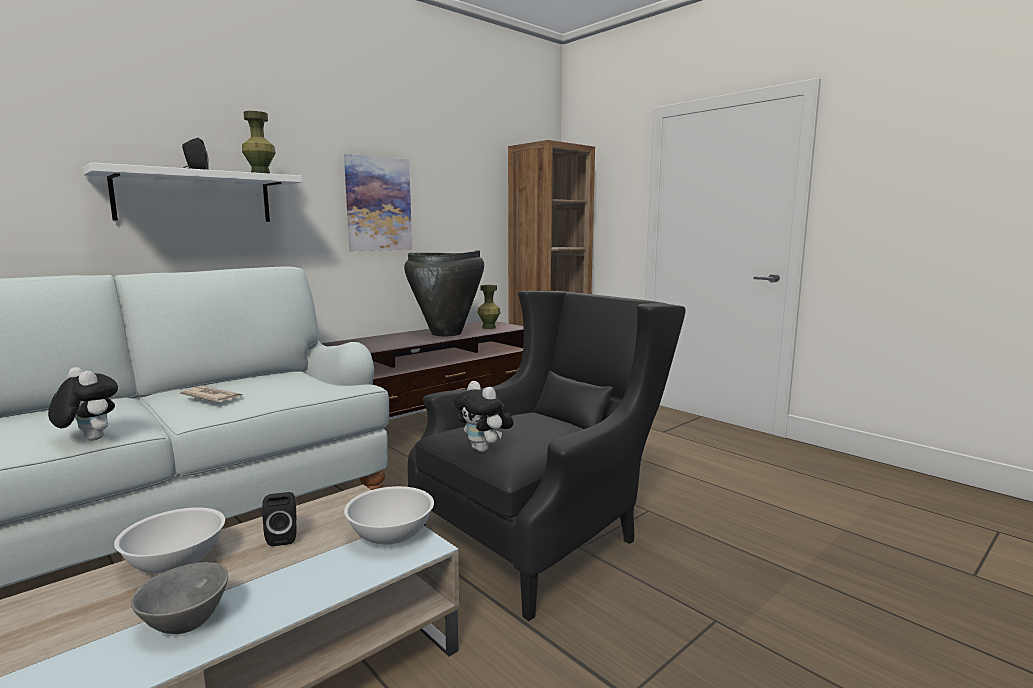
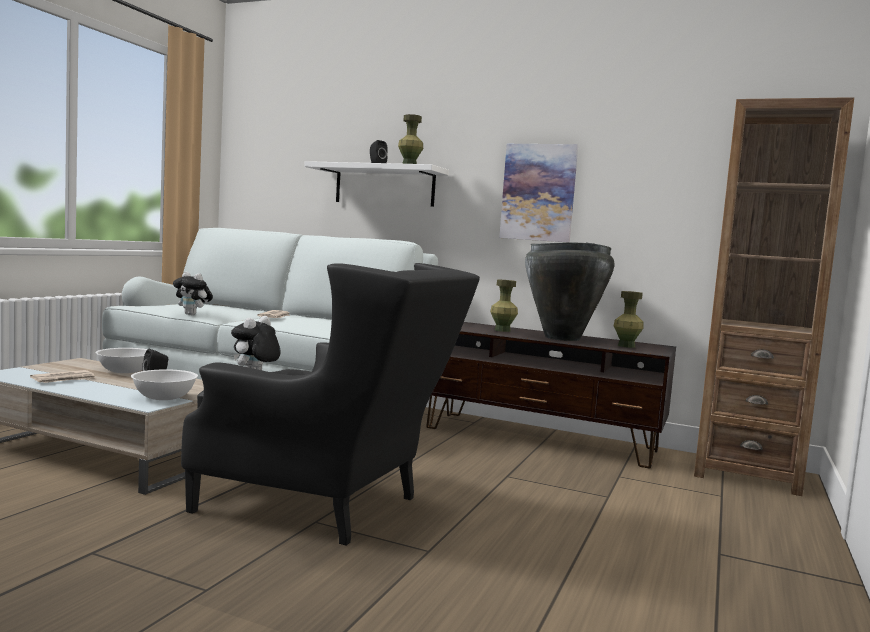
camera: 65 degrees right, 5 degrees down
(88, 439) = (192, 314): plush toy -> plush toy turned 105 degrees clockwise
(184, 621) = (64, 380): grey bowl -> newspaper
(395, 340) = (502, 330): none -> green vase

